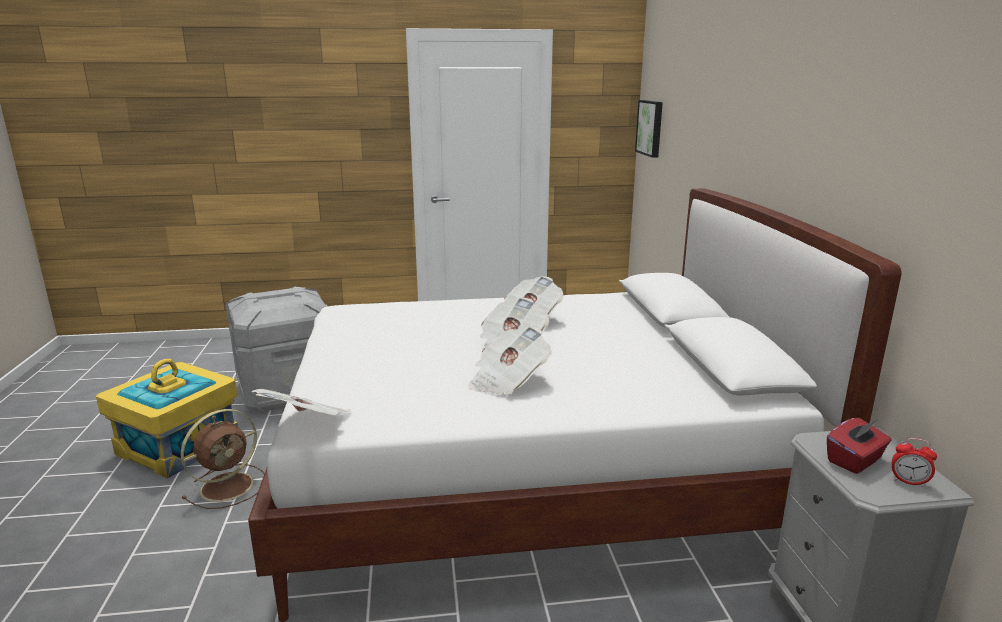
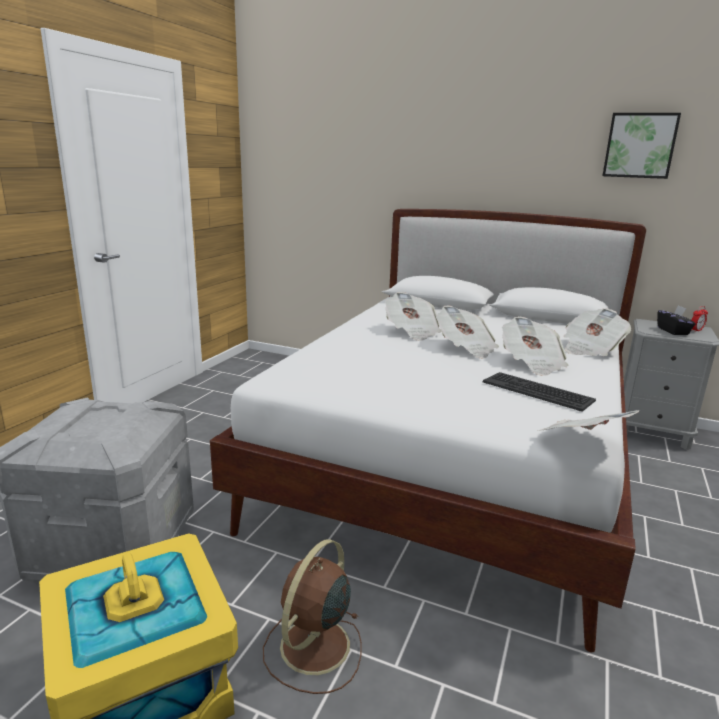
camera: 60 degrees left, 0 degrees up
(229, 486) = (313, 648): brown fan -> brown fan turned 135 degrees counterclockwise
(421, 393) = (537, 391): none -> keyboard
(615, 404) = (590, 349): none -> newspaper
(651, 128) = (276, 166): picture -> picture (639, 145)
(855, 461) = (673, 331): red tissue box -> black tissue box

